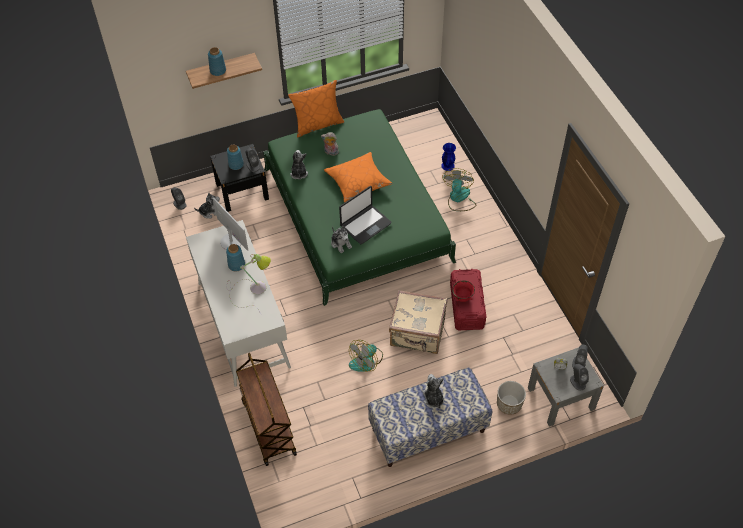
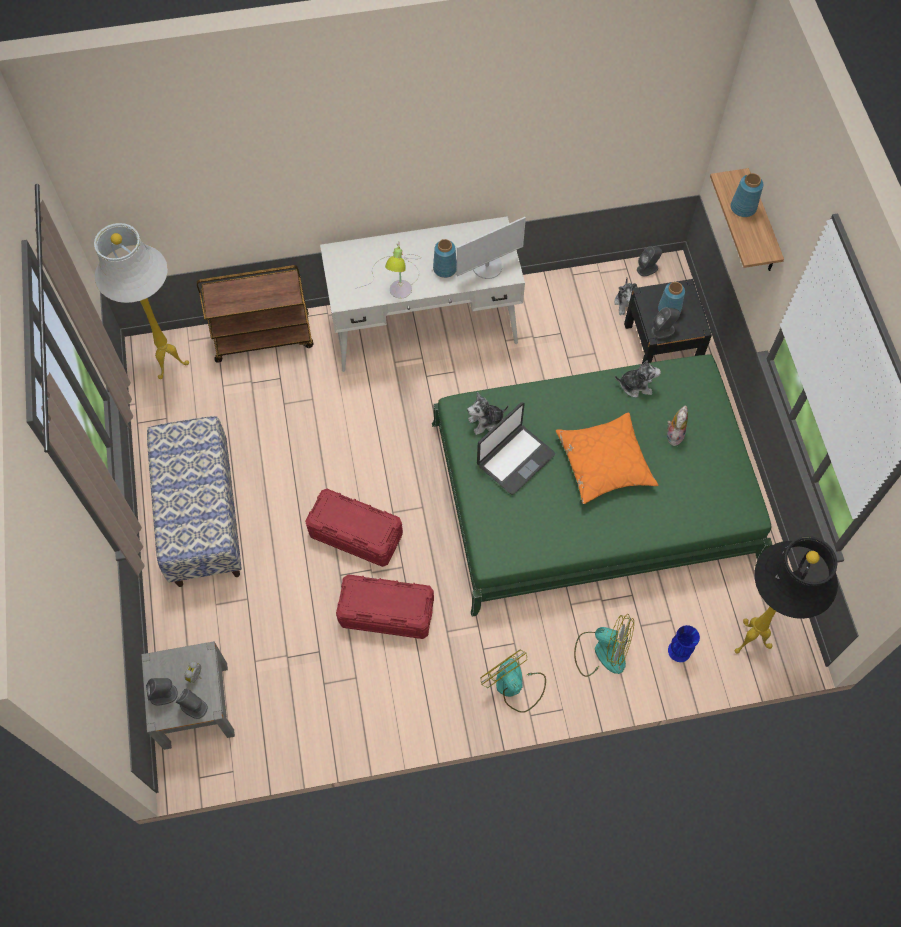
camera: 100 degrees right, 10 degrees up
(303, 490) = (168, 364): none -> white floor lamp
(318, 124) = (740, 425): orange pillow -> none
(365, 224) = (515, 459): laptop -> laptop turned 105 degrees counterclockwise
(366, 360) = (329, 461): fan -> fan (514, 686)
(417, 333) = (356, 535): beige suitcase -> red storage box
(433, 137) = (749, 641): none -> black floor lamp
(433, 399) = (196, 492): plush toy -> none
(462, 298) = (376, 588): red bowl -> none
(509, 404) = (208, 630): planter -> none

